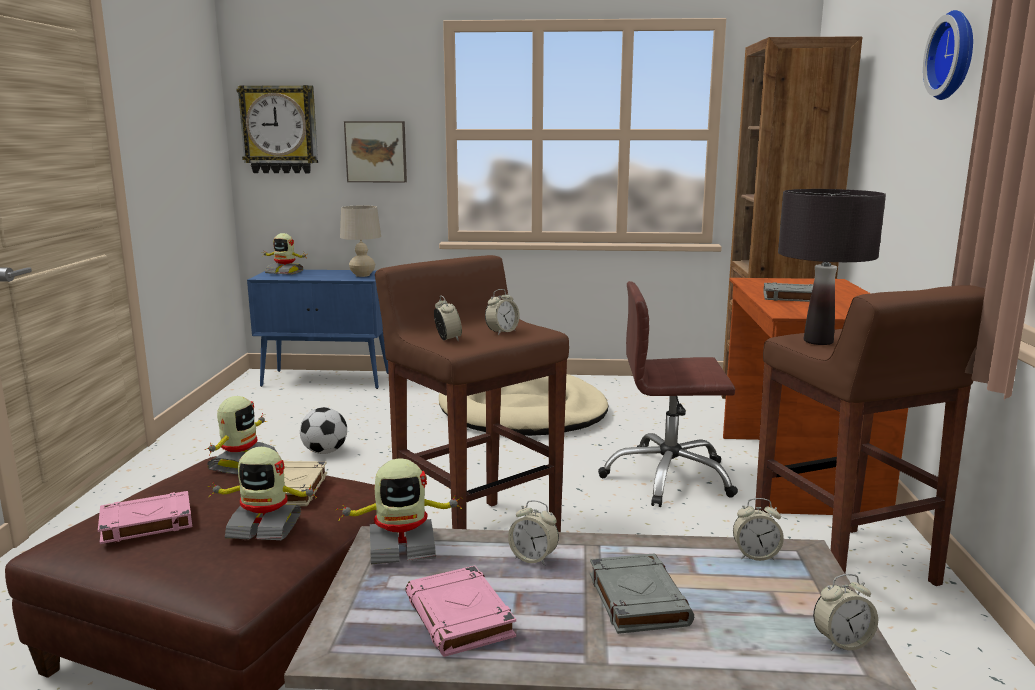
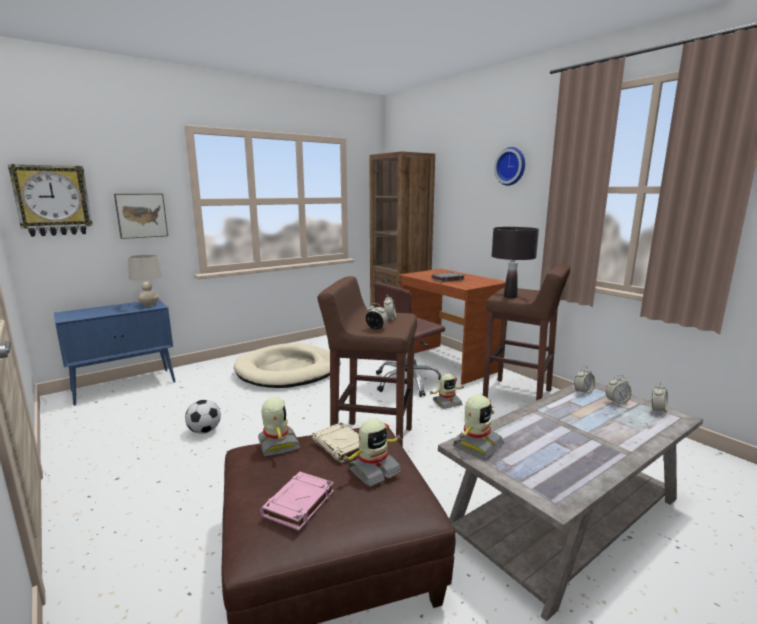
camera: 40 degrees left, 0 degrees up
(285, 272) = (77, 312): toy robot -> toy robot (447, 403)
(460, 618) = (562, 462): pink book -> none
(533, 558) = (530, 425): alarm clock -> alarm clock (616, 402)
(637, 599) = (590, 424): grey book -> none

